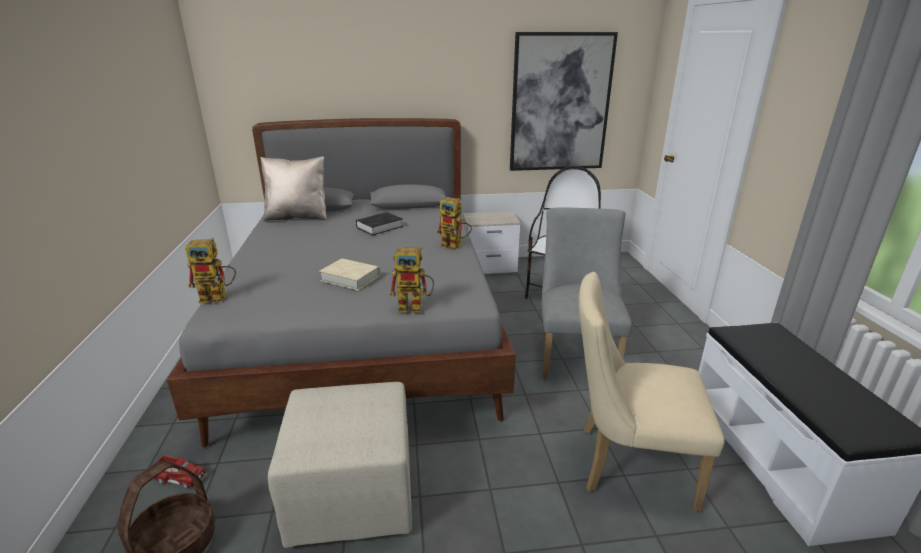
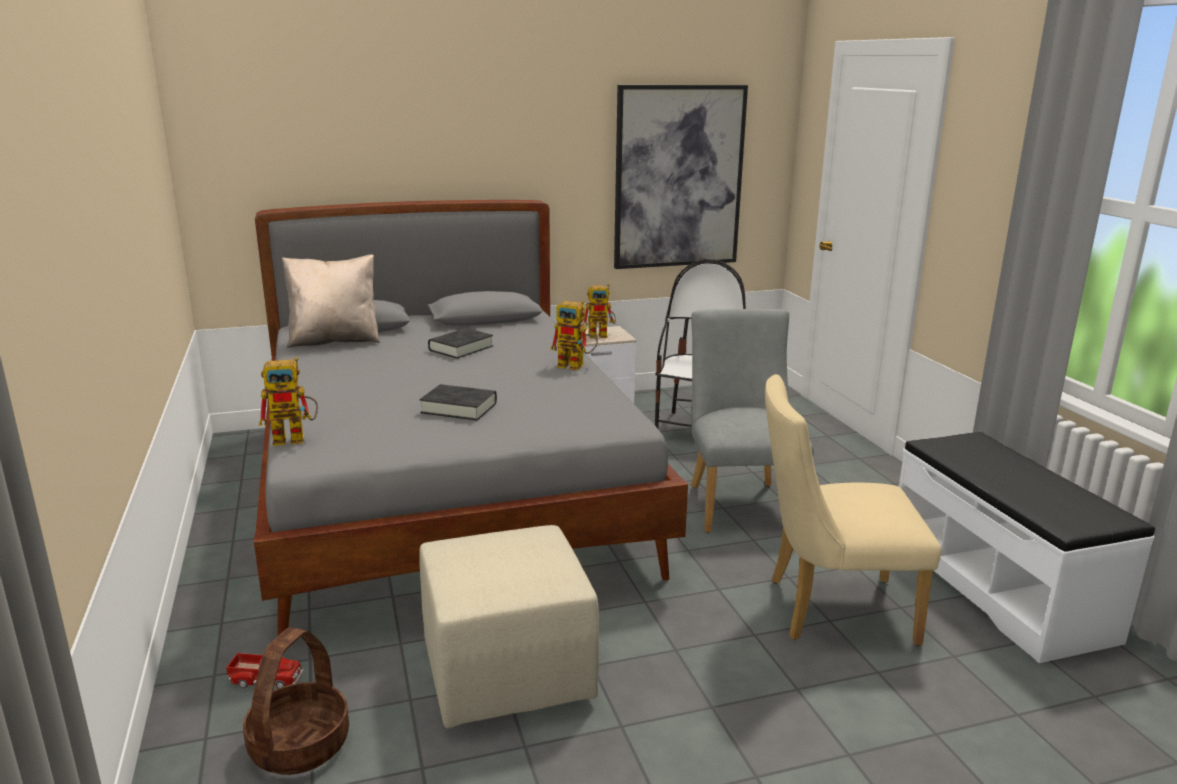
camera: 10 degrees left, 5 degrees down
(350, 278) = (459, 408): beige book -> black book
(416, 307) = (561, 433): toy robot -> toy robot (602, 335)

